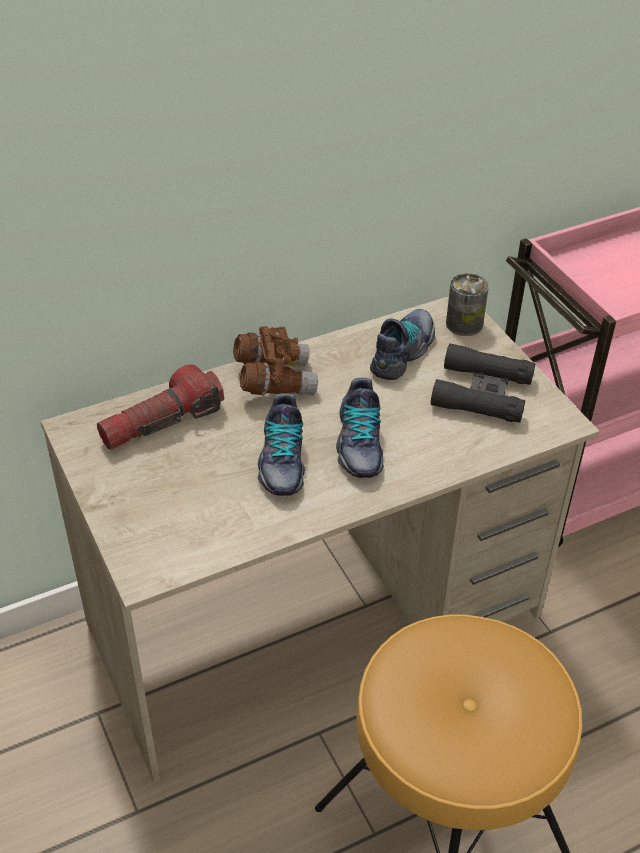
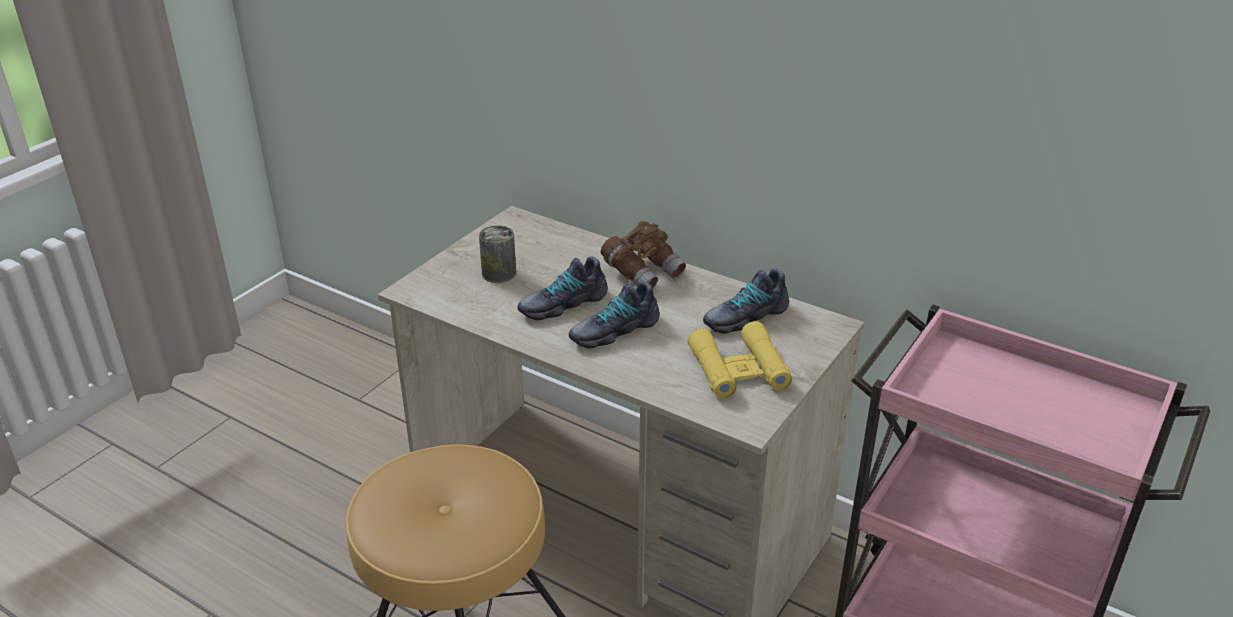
camera: 60 degrees right, 10 degrees down
(162, 422) = (552, 246): flashlight -> none
(404, 351) = (744, 316): shoe -> shoe turned 150 degrees clockwise
(464, 324) = (817, 334): can -> can (499, 273)
(482, 392) = (738, 370): black binoculars -> yellow binoculars

